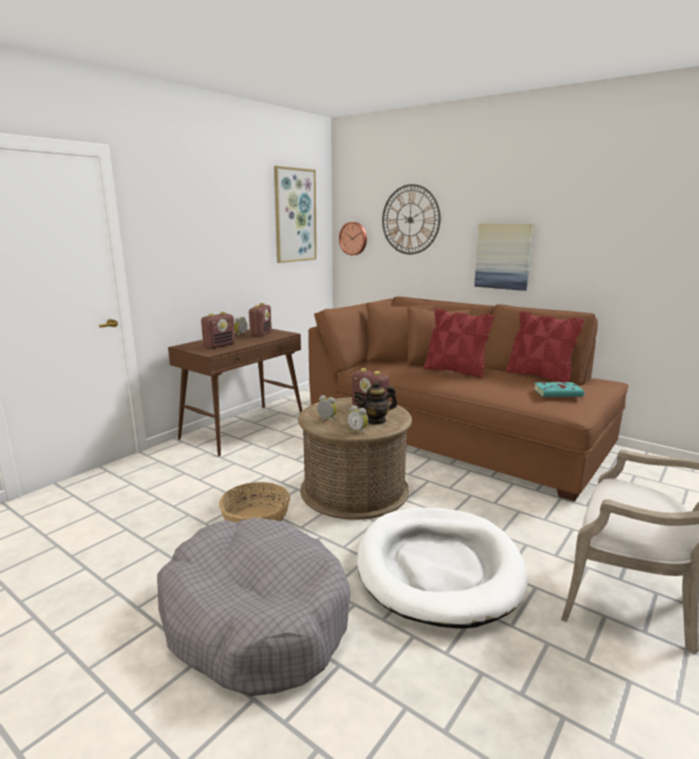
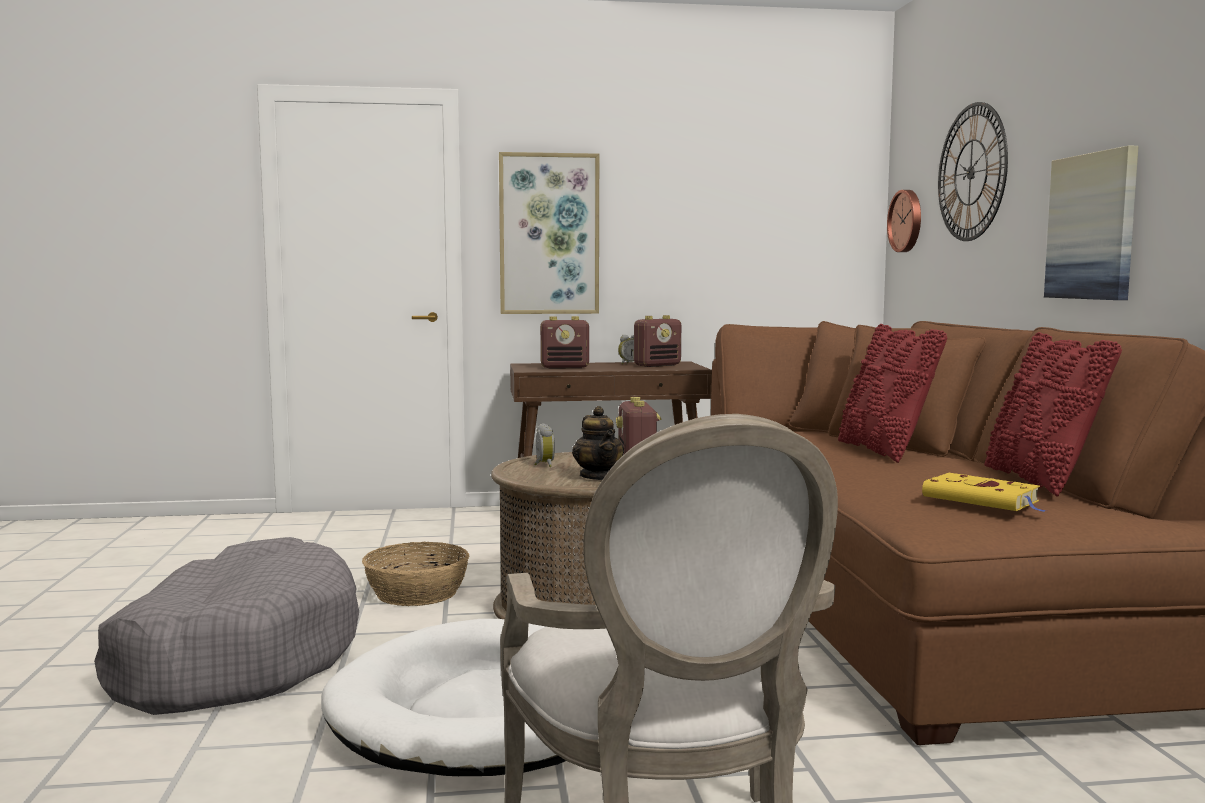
camera: 45 degrees right, 10 degrees down
(295, 215) = (789, 181): picture -> picture (549, 234)
(358, 431) = (540, 478): alarm clock -> none
(376, 420) = (598, 477): teapot -> teapot turned 135 degrees counterclockwise
(559, 393) = (983, 500): turquoise book -> yellow book

